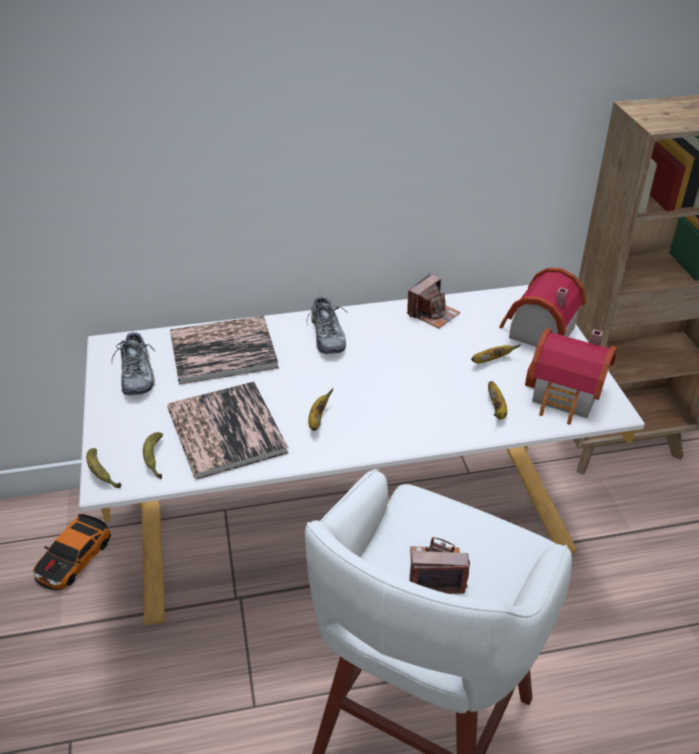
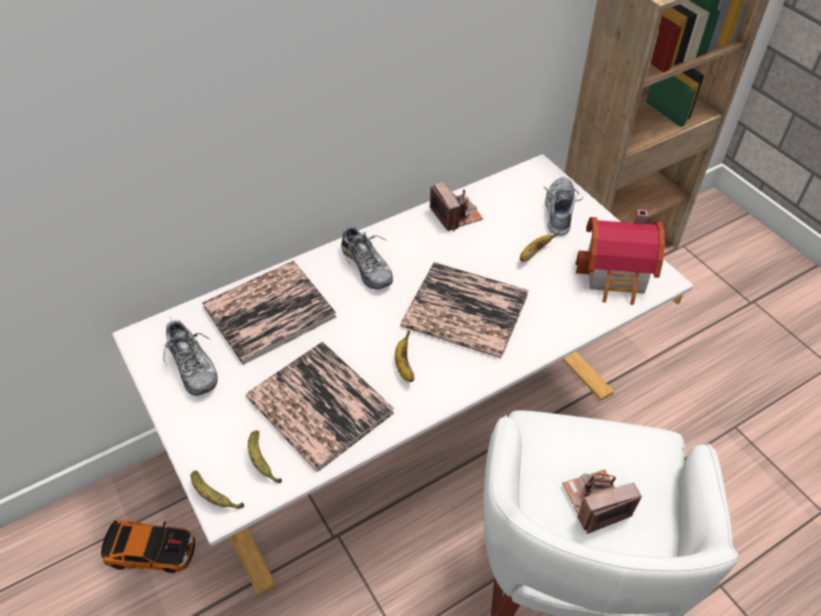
camera: 20 degrees left, 10 degrees up
(74, 558) = (151, 549): toy car -> toy car turned 90 degrees counterclockwise
(398, 390) = (465, 311): none -> book
(433, 314) = (456, 215): camera -> camera turned 45 degrees counterclockwise
(497, 409) = (563, 306): banana -> none
(536, 332) = (559, 211): toy house -> shoe

